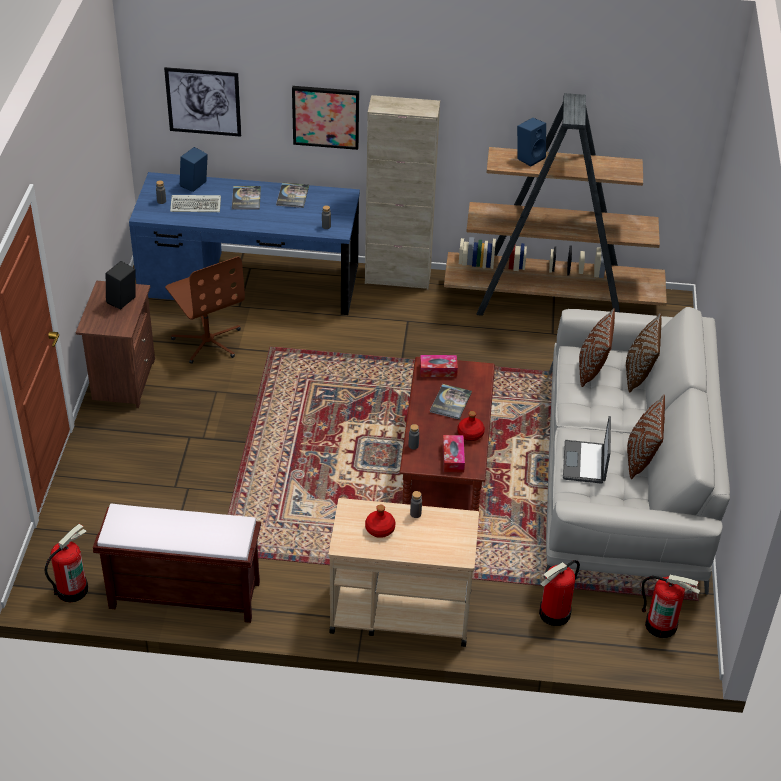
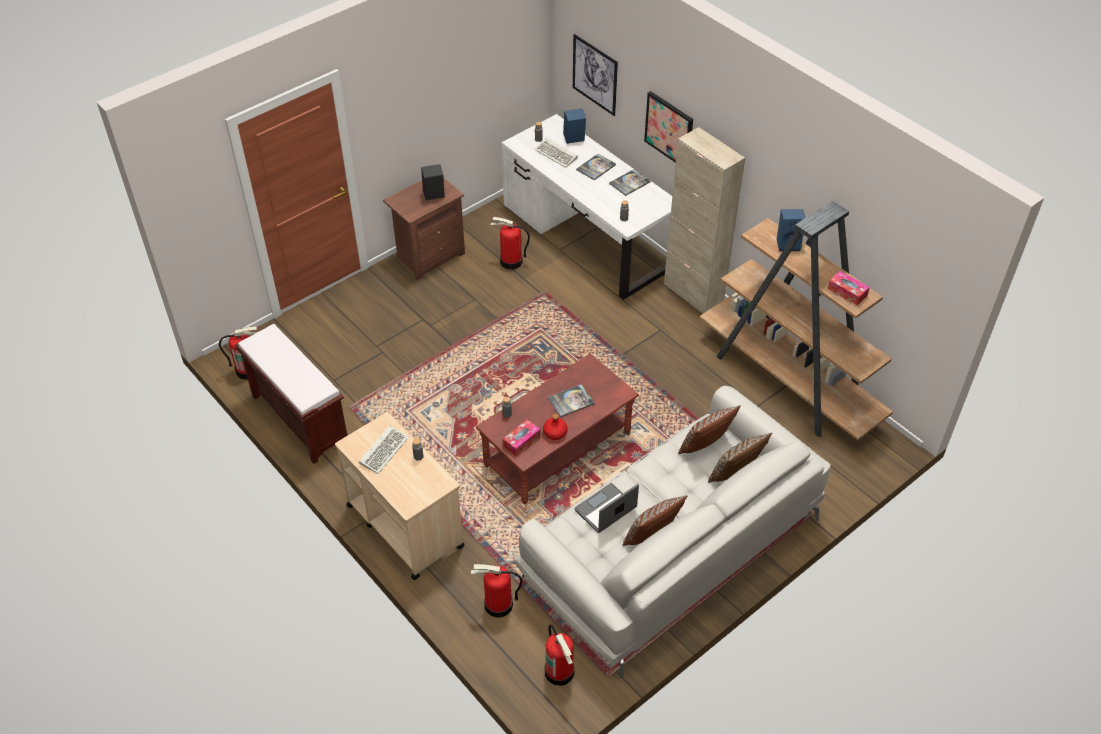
camera: 45 degrees right, 5 degrees up
(208, 341) = (511, 262): brown office chair -> fire extinguisher
(250, 281) = (588, 236): blue desk -> white desk
(379, 529) = (384, 450): red bottle -> keyboard
(438, 370) = (592, 373): tissue box -> tissue box (847, 292)

